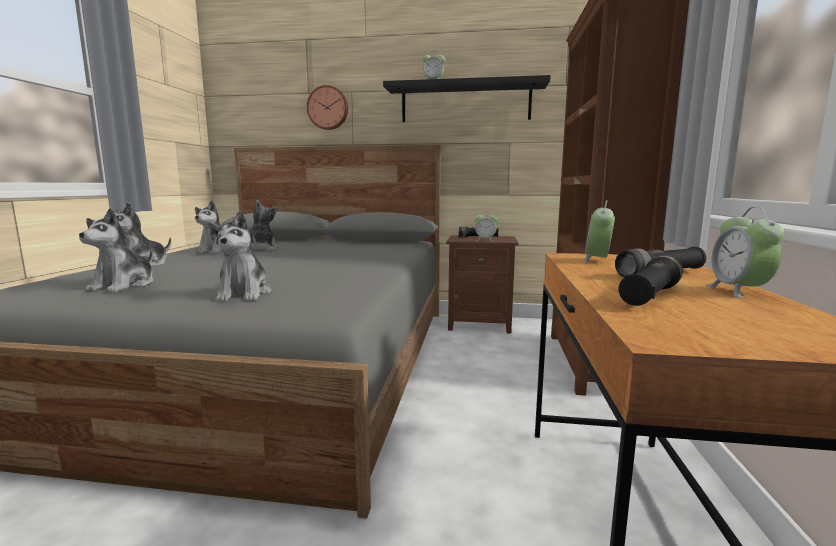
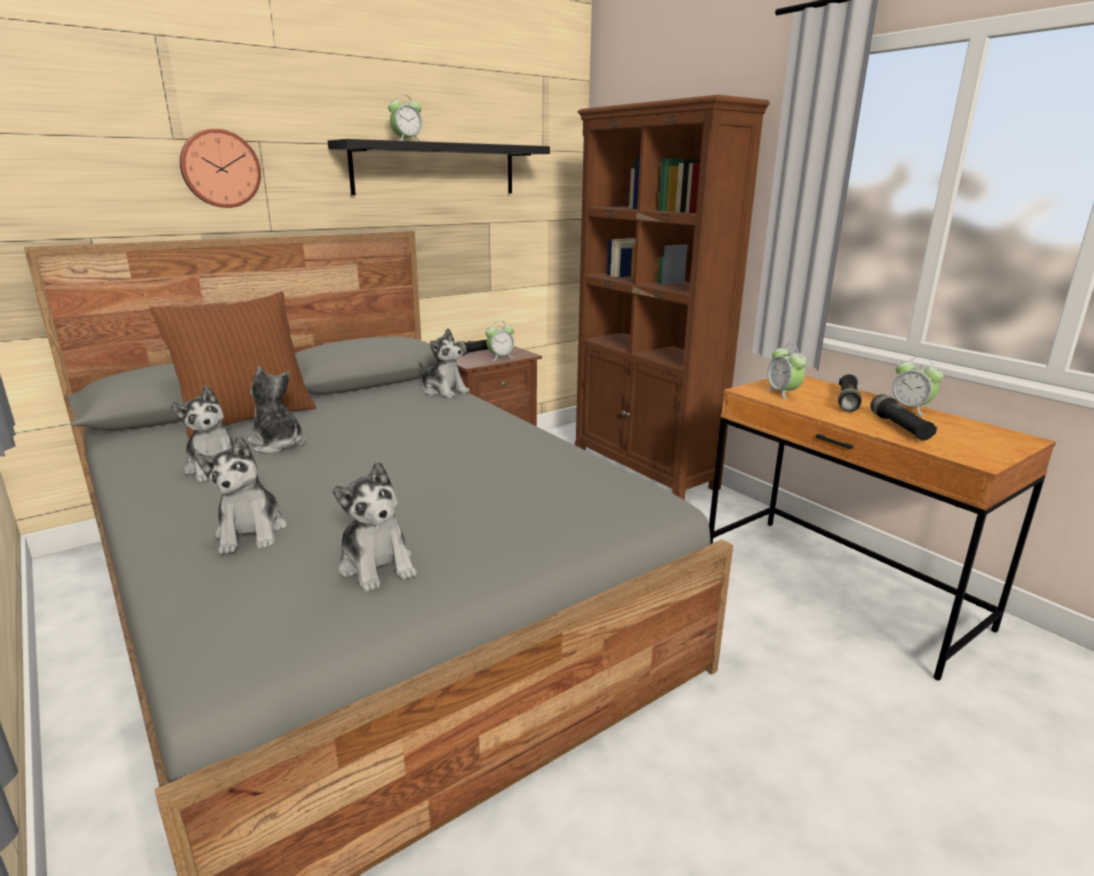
camera: 45 degrees left, 10 degrees up
(244, 294) = (547, 517): plush toy -> plush toy (443, 391)
(287, 242) = (247, 417): none -> brown pillow

